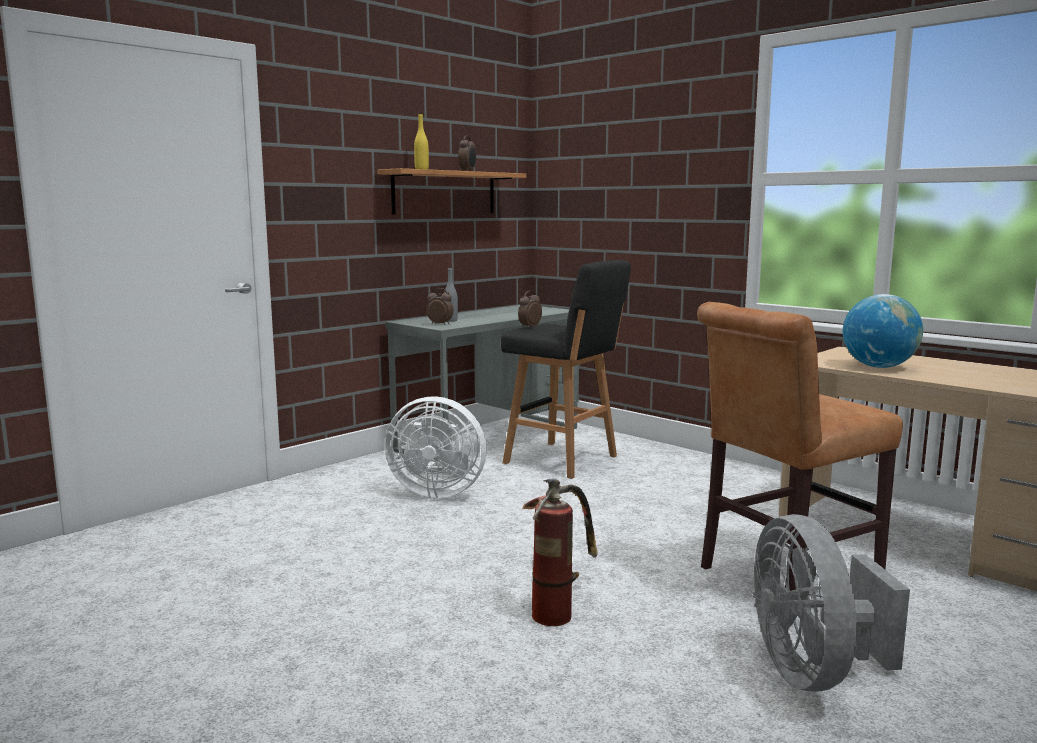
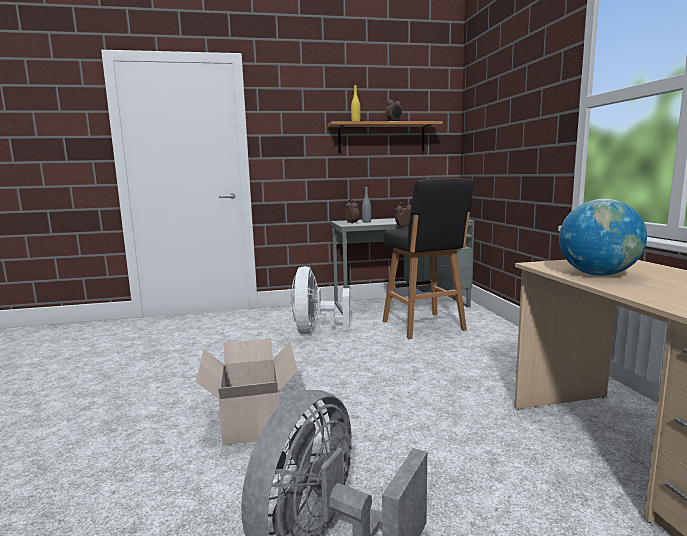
camera: 35 degrees right, 0 degrees up
(436, 492) = (315, 331): white fan -> white fan turned 45 degrees clockwise
(557, 609) = (251, 421): fire extinguisher -> cardboard box
(782, 577) = (441, 453): brown chair -> none

